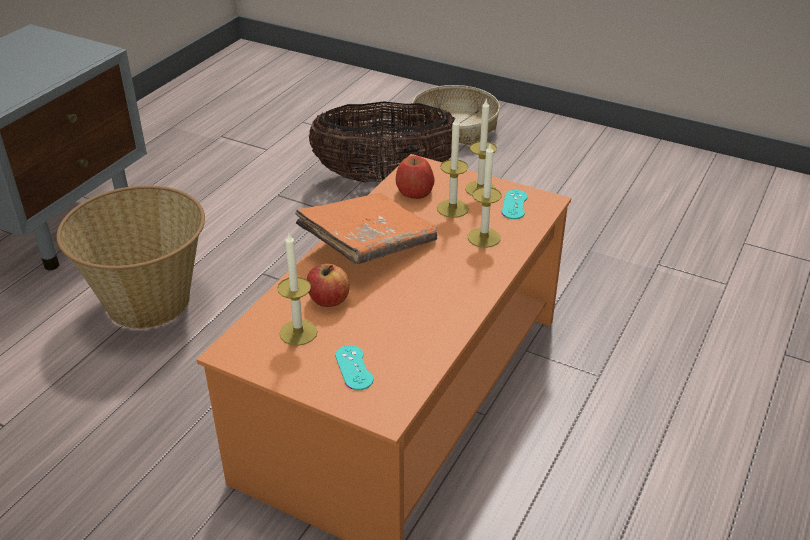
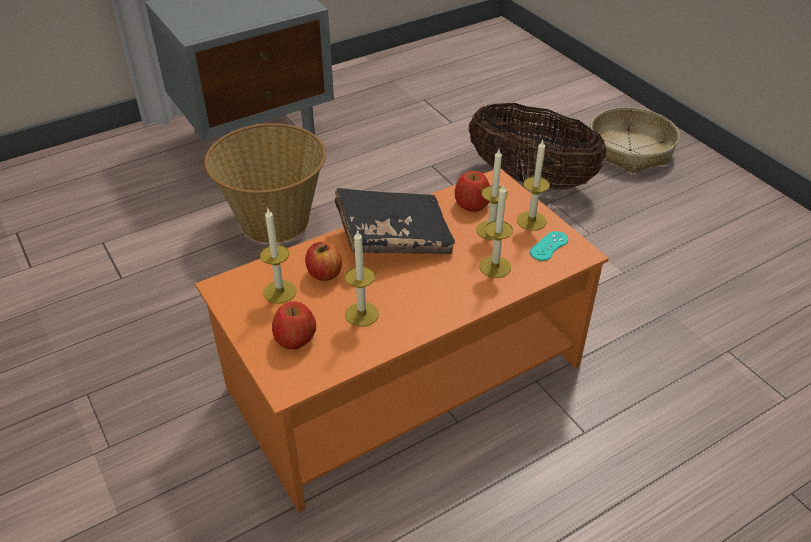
camera: 30 degrees right, 5 degrees up
(354, 368) = (295, 338): turquoise game controller -> apple
(368, 244) = (394, 237): orange book -> black book
(399, 321) = (362, 314): none -> candle

